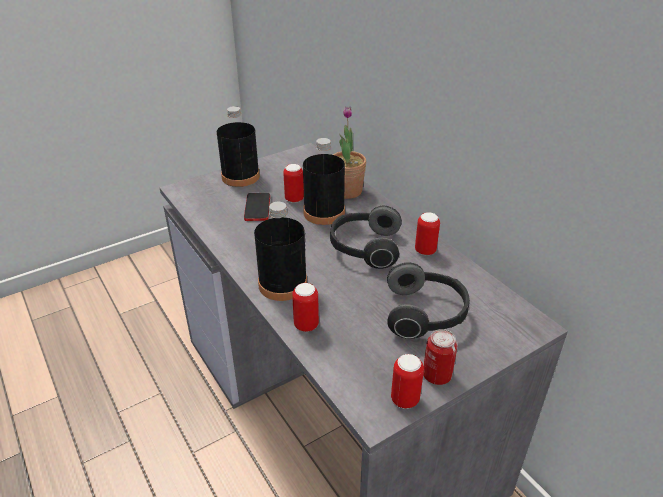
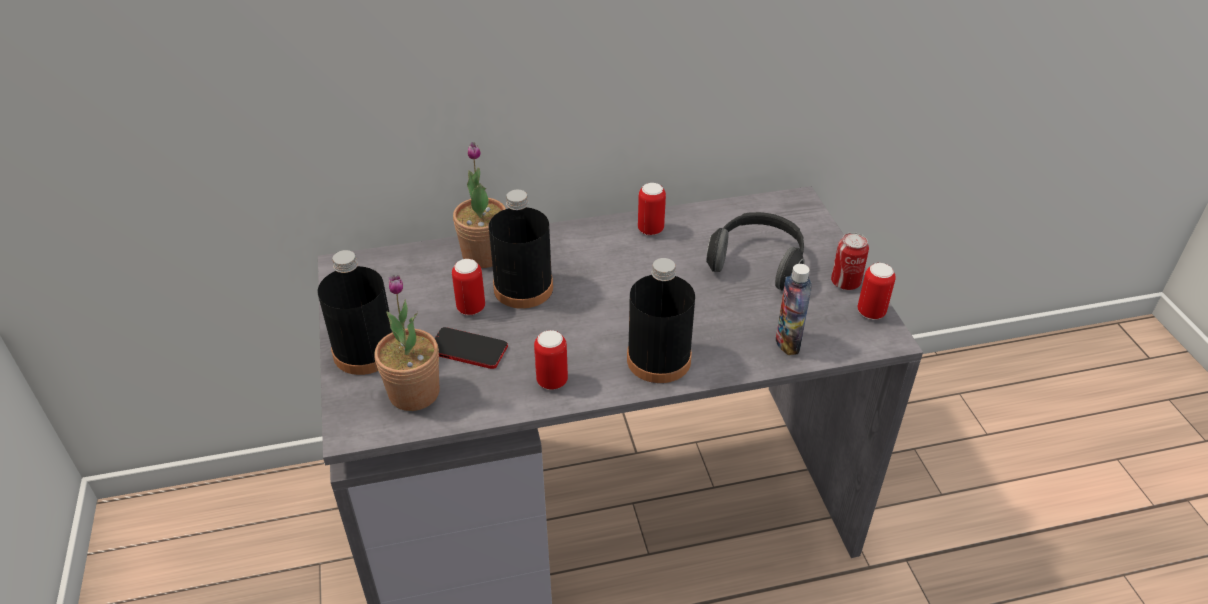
camera: 70 degrees left, 5 degrees up
(214, 200) = (414, 393): none -> potted plant
(306, 325) = (741, 355): can -> can (552, 381)
(334, 349) = (787, 342): none -> bottle
(364, 248) = (621, 274): headphones -> none

